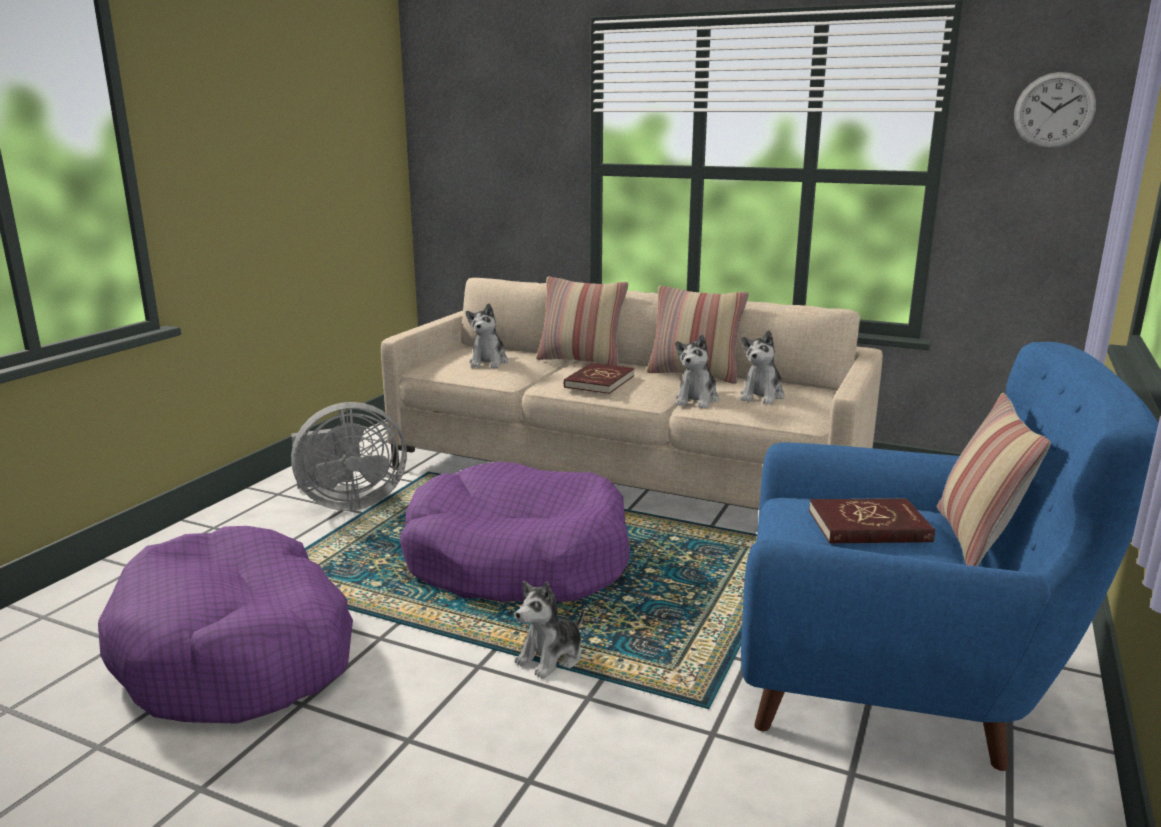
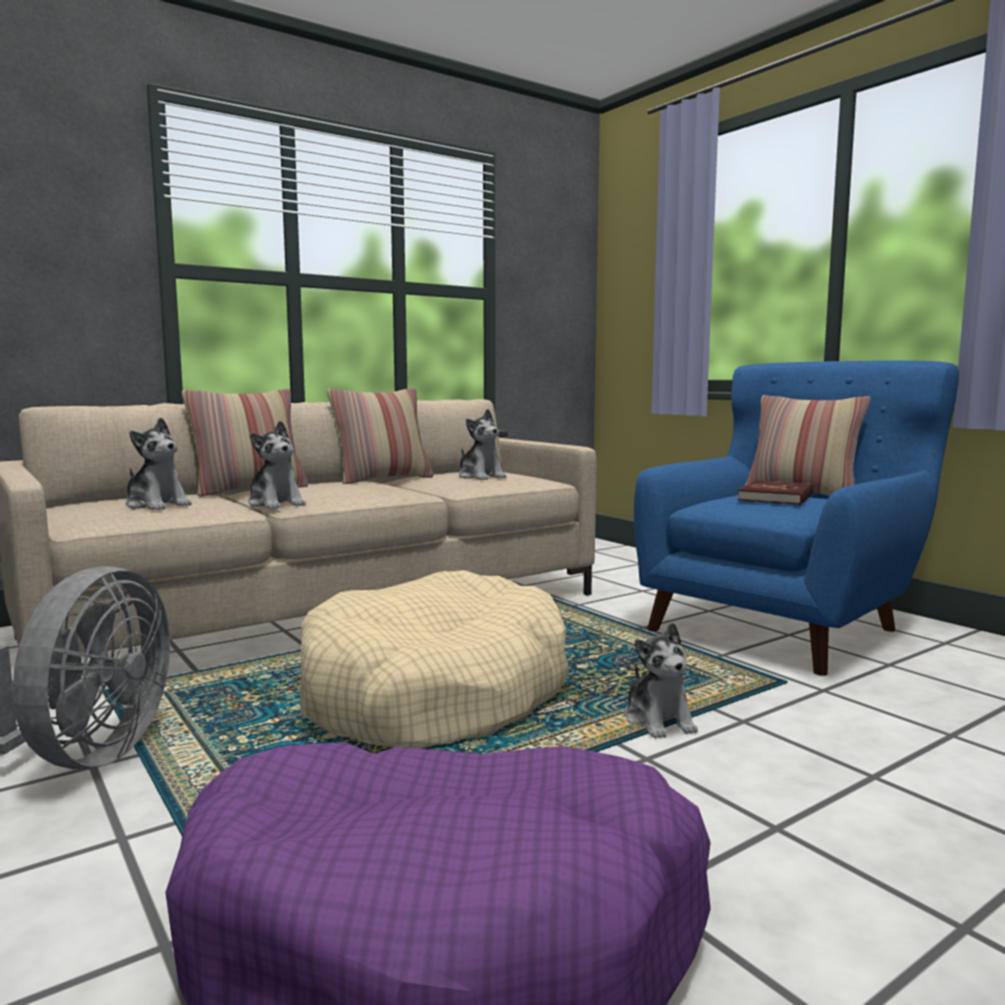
camera: 60 degrees left, 10 degrees down
(517, 560) = (435, 693): purple dog bed -> beige dog bed
(599, 381) = (337, 492): red book -> none
(697, 400) = (446, 488): plush toy -> plush toy (276, 504)
(1054, 110) = (552, 247): wall clock -> none

